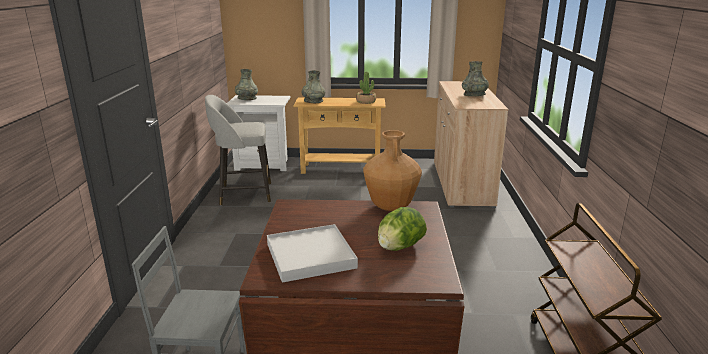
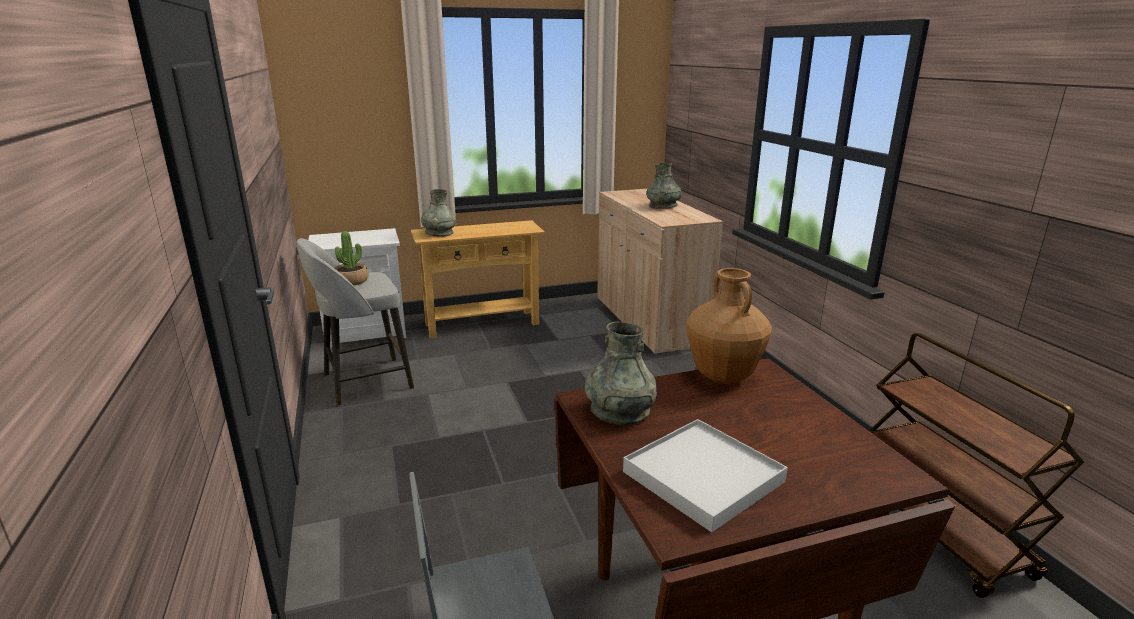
camera: 20 degrees left, 0 degrees up
(247, 98) = (333, 238): grey vase -> grey vase (620, 411)
(366, 102) = (513, 227): potted plant -> potted plant (351, 281)
(399, 247) = (800, 436): lettuce -> none

